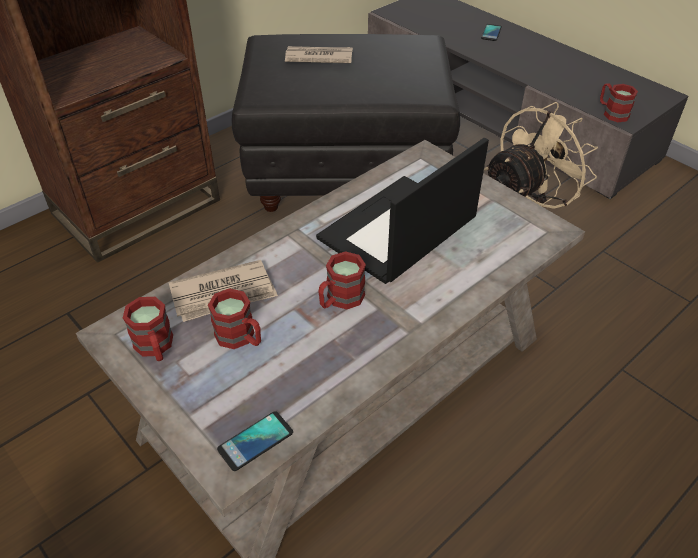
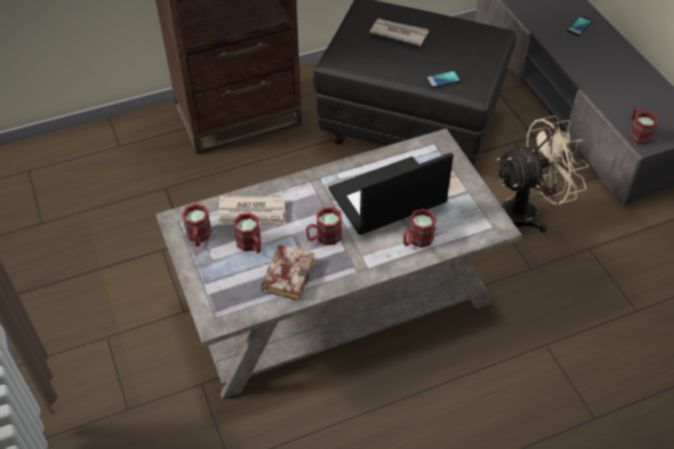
camera: 20 degrees right, 5 degrees up
(255, 441) = (235, 310): phone -> phone (443, 80)
(311, 363) = (287, 274): none -> book
(464, 271) = (416, 240): none -> red mug

